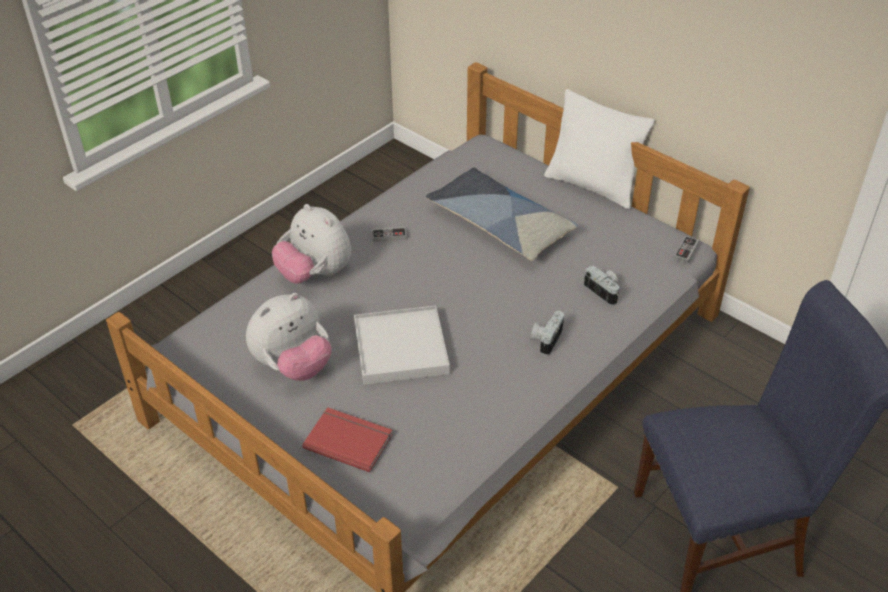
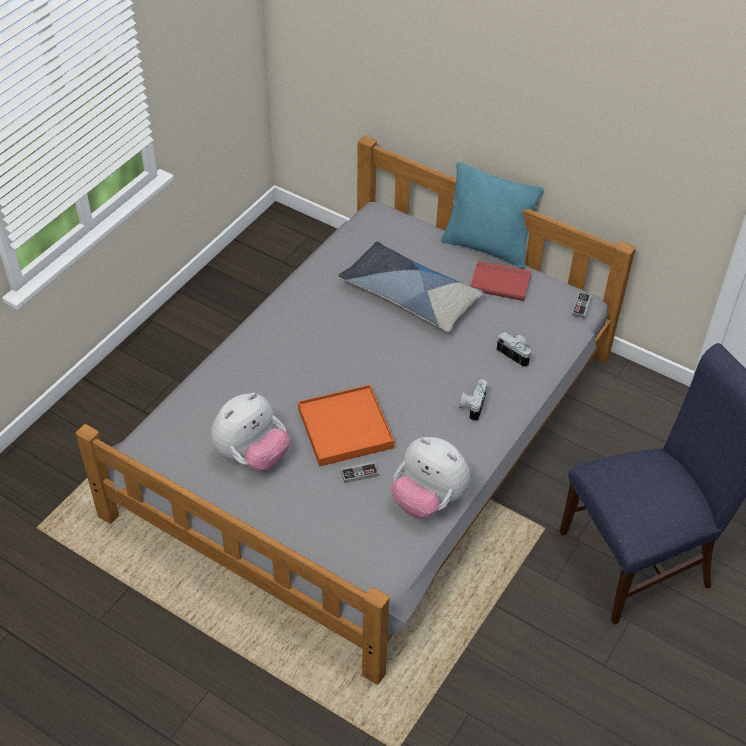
camera: 10 degrees left, 5 degrees up
(315, 274) = (249, 363): plush toy -> plush toy (428, 499)
(349, 440) = (318, 519): red book -> red book (500, 281)
(389, 236) = (310, 317): game controller -> game controller (359, 473)
(401, 348) = (345, 428): white tray -> orange tray
(592, 186) = (486, 248): white pillow -> turquoise pillow

